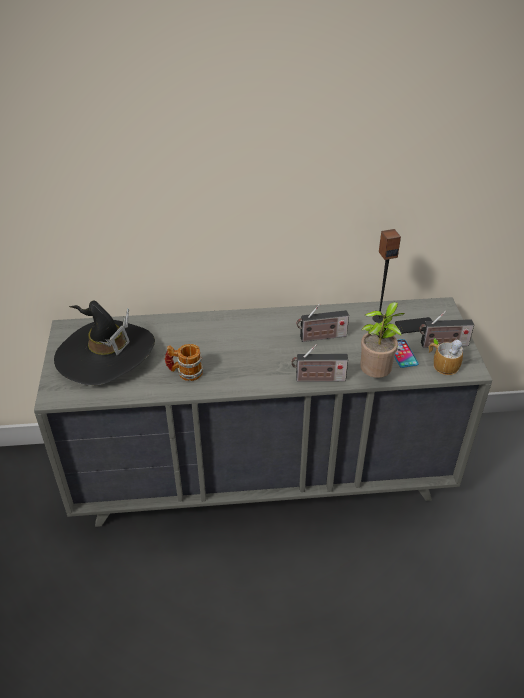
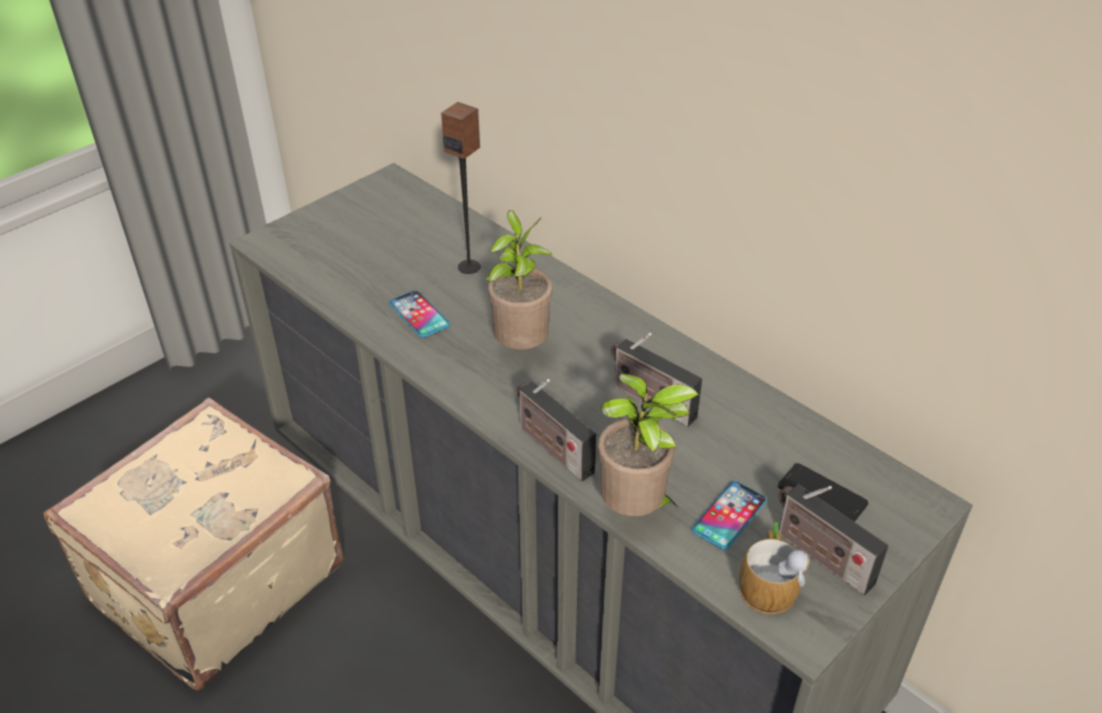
camera: 50 degrees right, 0 degrees up
(106, 354) = (379, 234): black hat -> none
(118, 612) = (214, 582): none -> beige suitcase
(185, 372) = (419, 315): mug -> phone
(246, 353) = (521, 347): none -> potted plant
(378, 318) = (781, 440): speaker -> speaker (469, 267)

